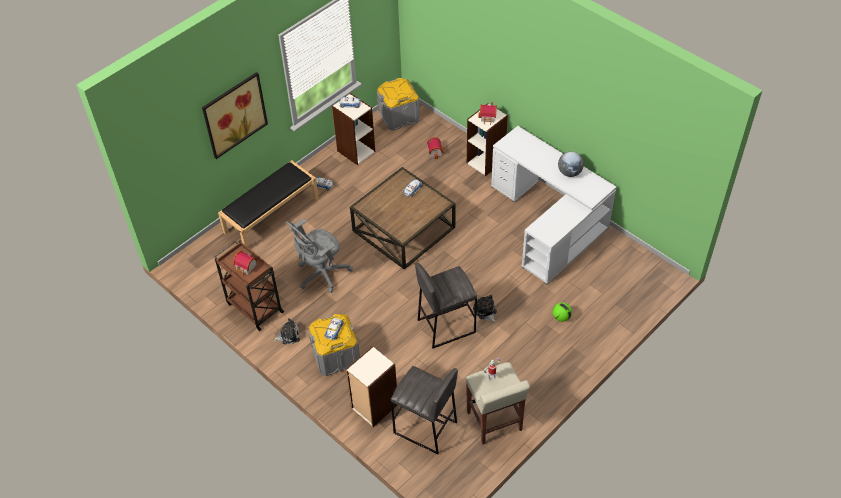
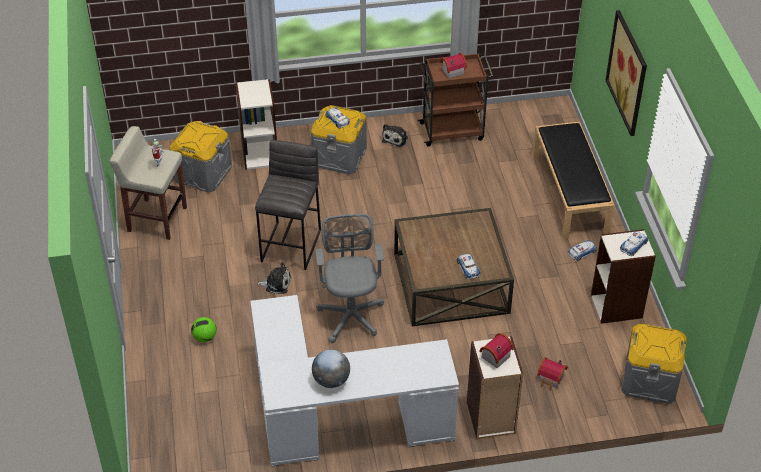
camera: 125 degrees right, 5 degrees down
(321, 274) = (449, 191): grey office chair -> grey office chair (351, 314)
(425, 428) = (202, 174): grey stool -> grey storage box

